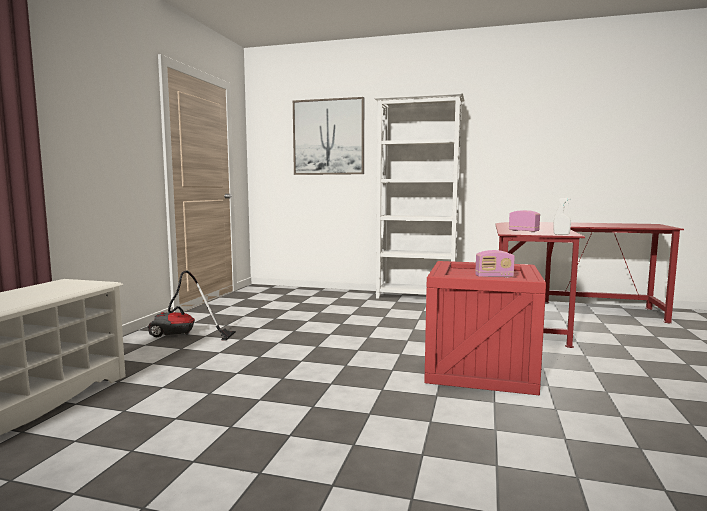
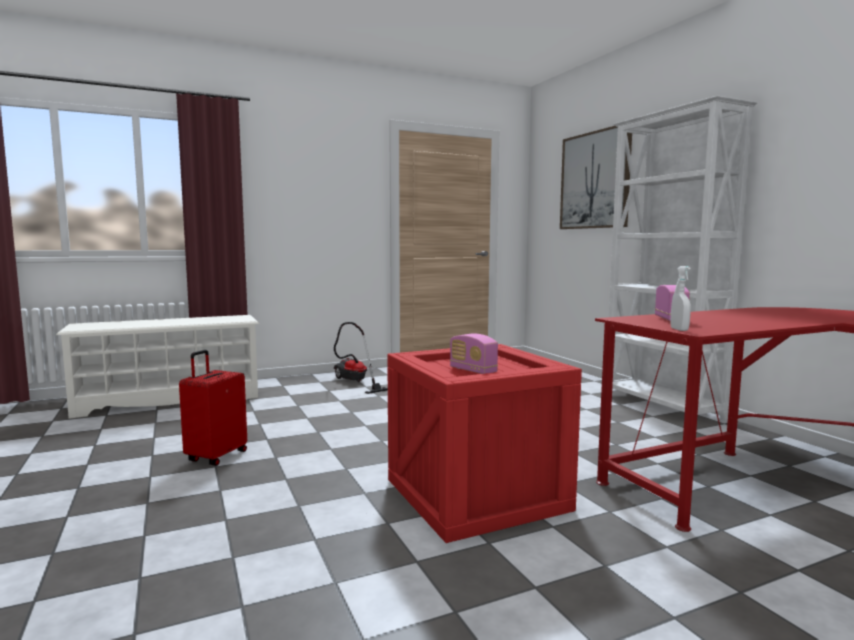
camera: 50 degrees right, 0 degrees up
(264, 429) = (216, 456): none -> red suitcase

